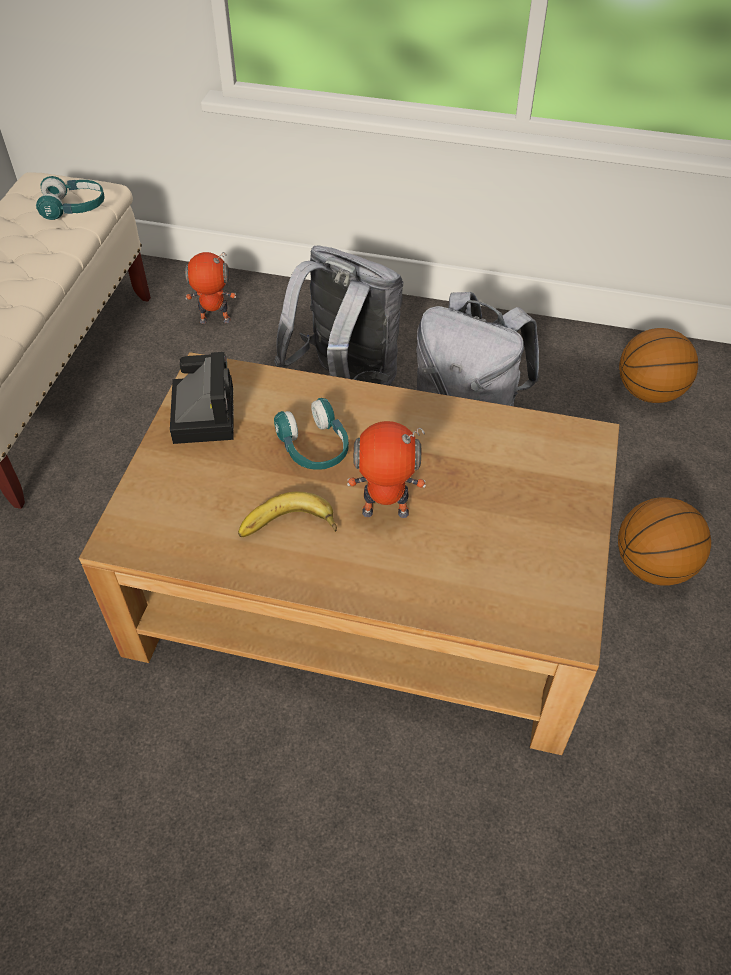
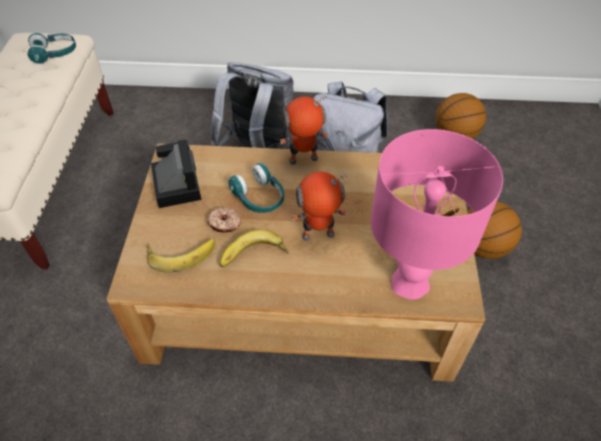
camera: 10 degrees left, 0 degrees up
(190, 509) = (181, 252): none -> banana
(214, 321) = (161, 123): toy robot -> toy robot (303, 160)
(258, 478) = (224, 224): none -> donut
(501, 596) = (409, 281): none -> pink table lamp

